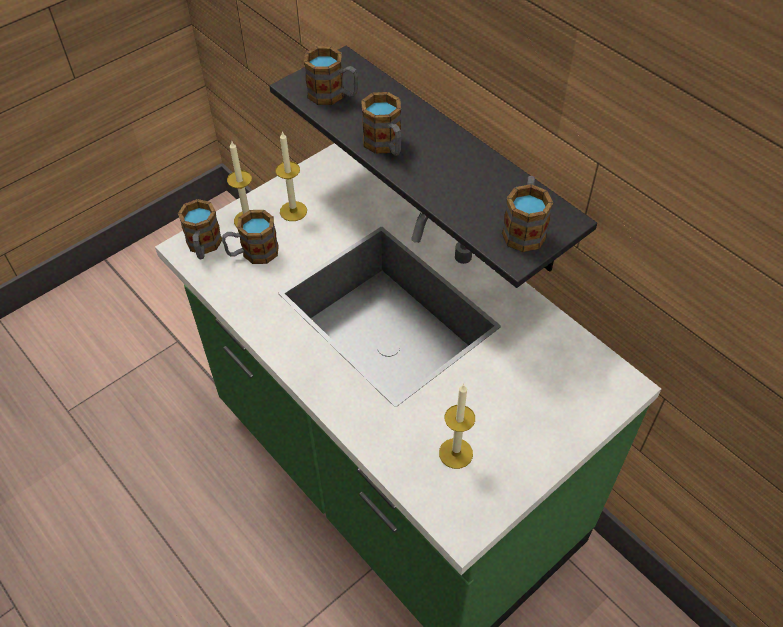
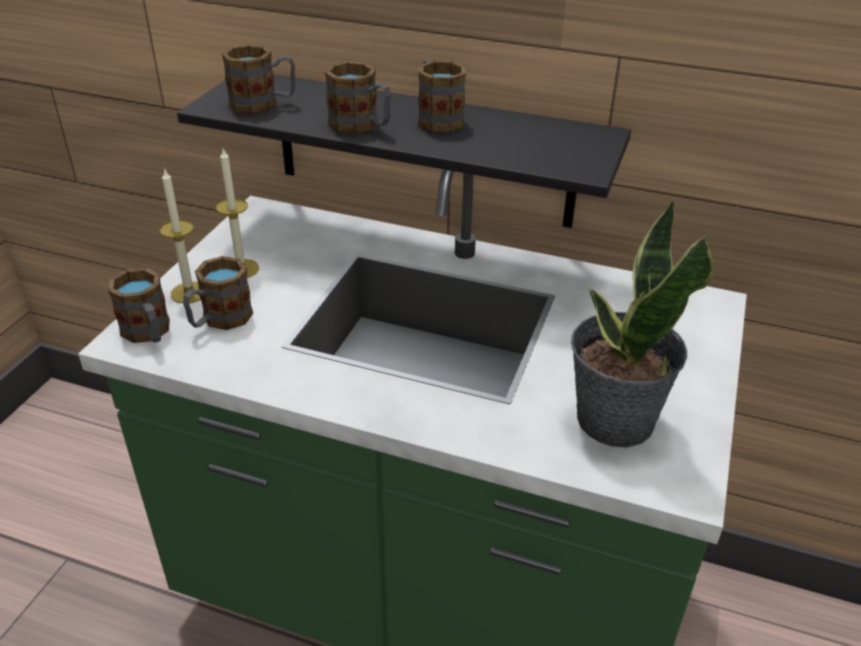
camera: 30 degrees left, 15 degrees down
(455, 453) = (613, 420): candle -> potted plant
(524, 228) = (569, 148): mug -> mug (437, 118)

